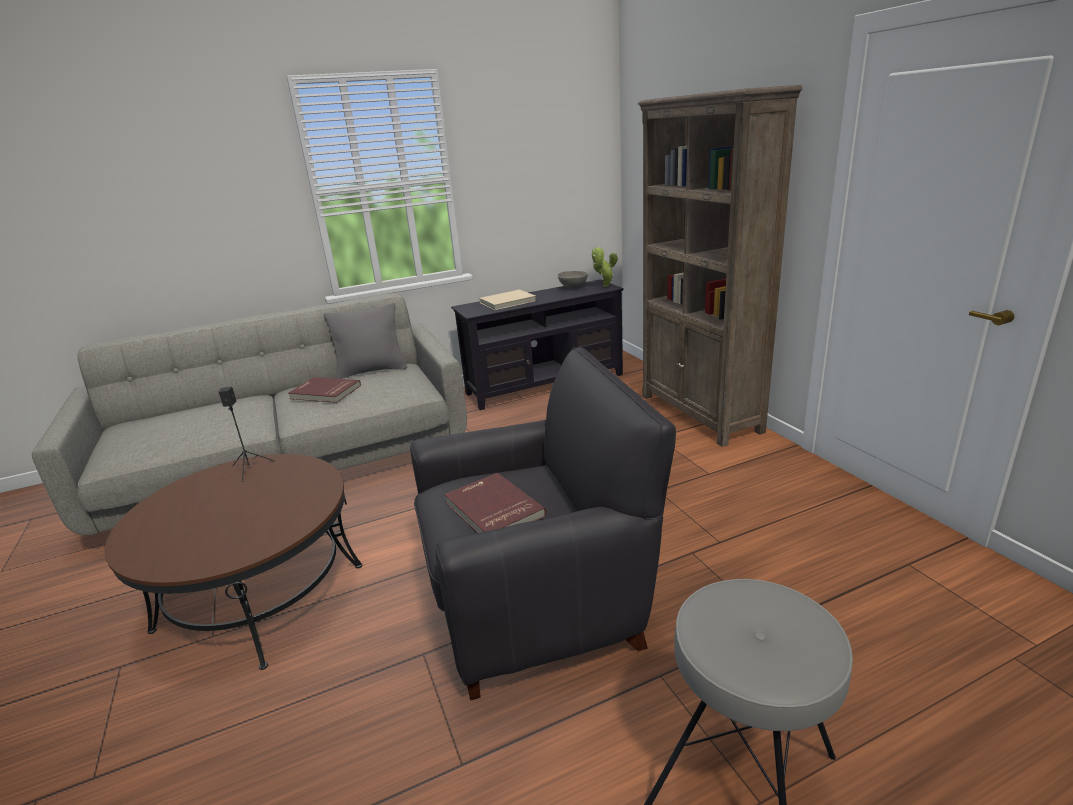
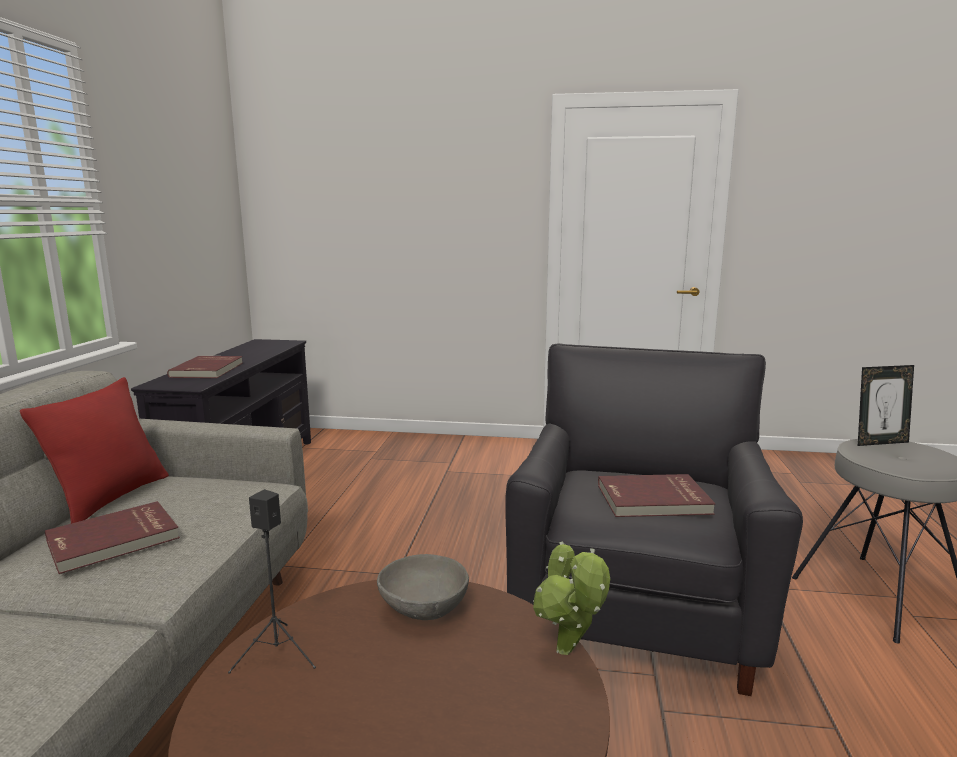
camera: 60 degrees left, 10 degrees down
(372, 371) = (111, 498): grey pillow -> red pillow
(508, 302) = (208, 370): beige book -> red book
(573, 287) = (247, 348): grey bowl -> grey bowl (425, 610)
(604, 286) = (281, 342): potted plant -> potted plant (567, 653)
(700, 413) = (439, 445): brown bookcase -> none
(782, 605) = (879, 442): none -> picture frame

